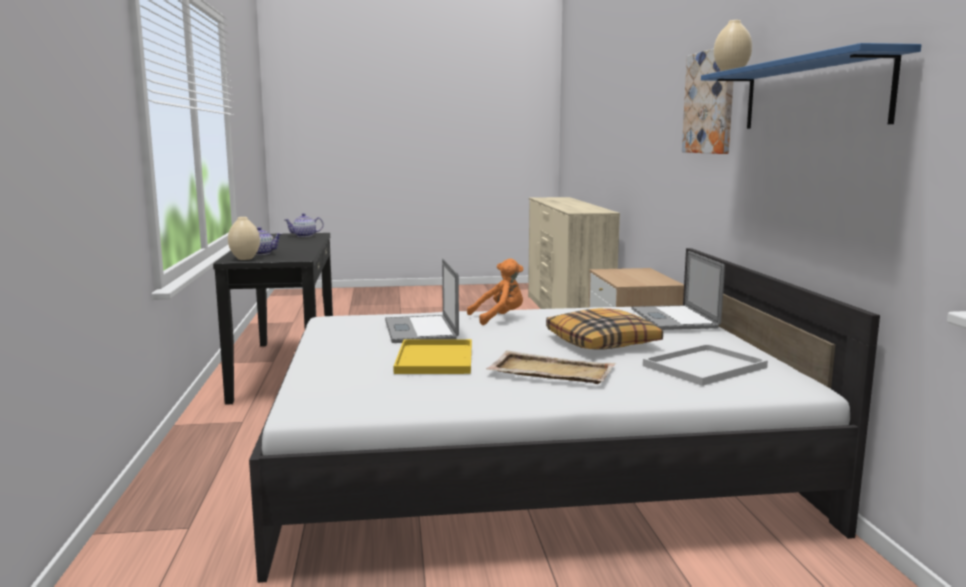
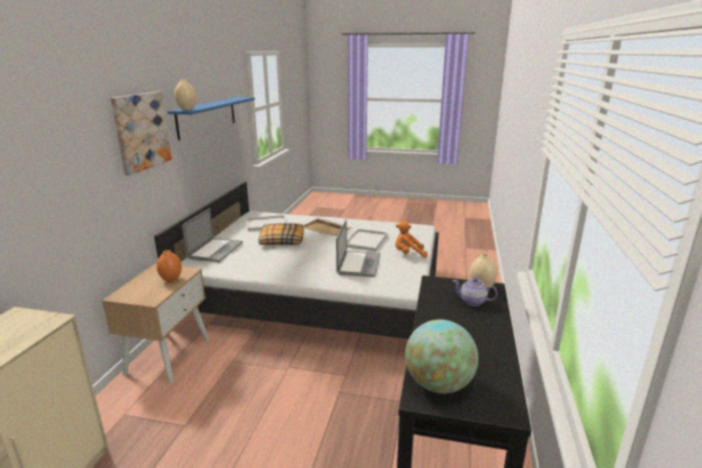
camera: 160 degrees left, 10 degrees up
(304, 236) = (438, 384): teapot -> globe
(436, 359) = (365, 240): yellow tray -> white tray
(499, 318) = (303, 270): orange plush toy -> orange plush toy (408, 254)
(624, 278) = (171, 280): none -> orange vase

